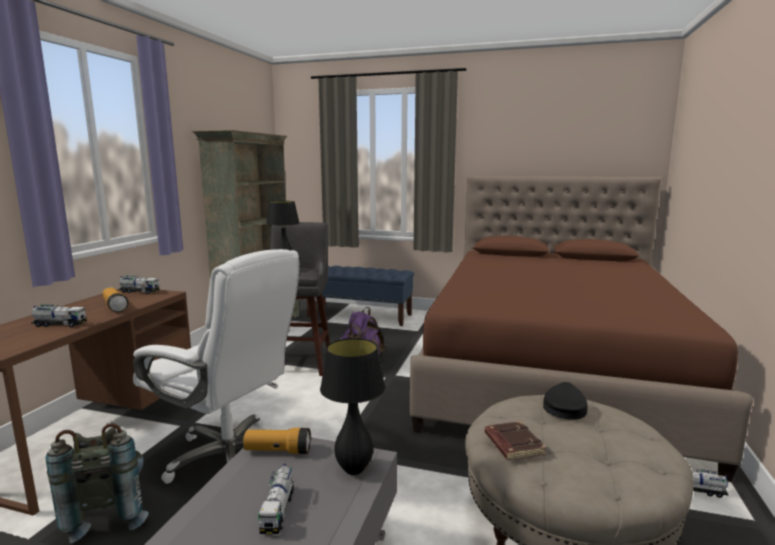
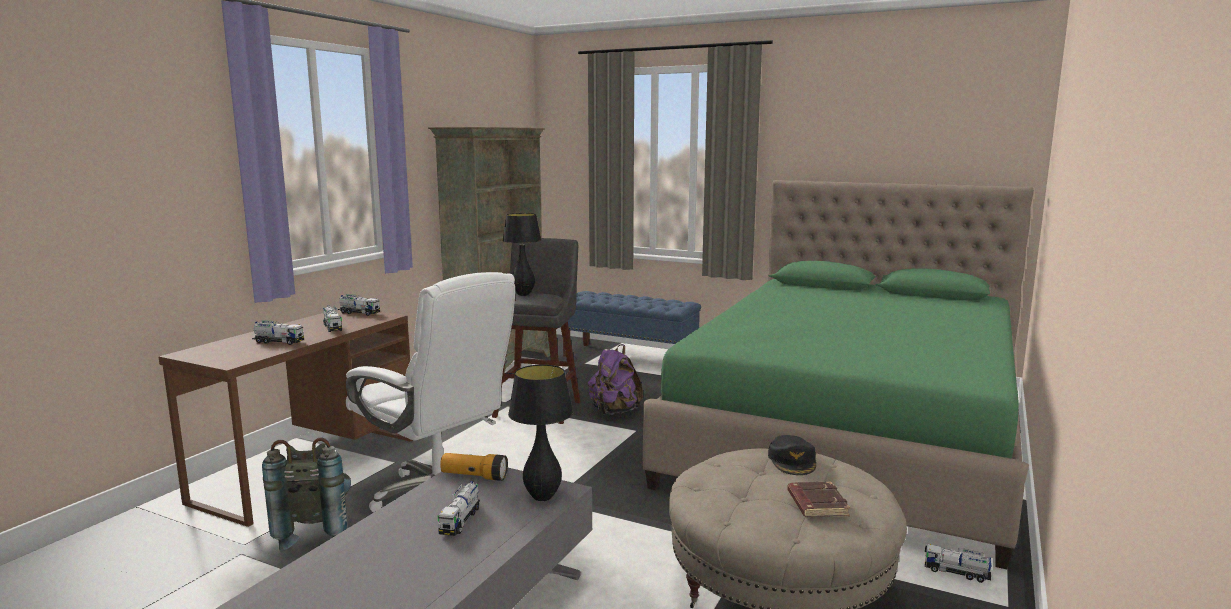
camera: 10 degrees right, 0 degrees up
(115, 307) = (332, 327): flashlight -> toy truck
(512, 444) = (711, 488): brown book -> brown book (816, 504)
(552, 369) = (852, 435): brown bed -> green bed
(564, 407) = (792, 461): black cap -> black cap turned 150 degrees clockwise

